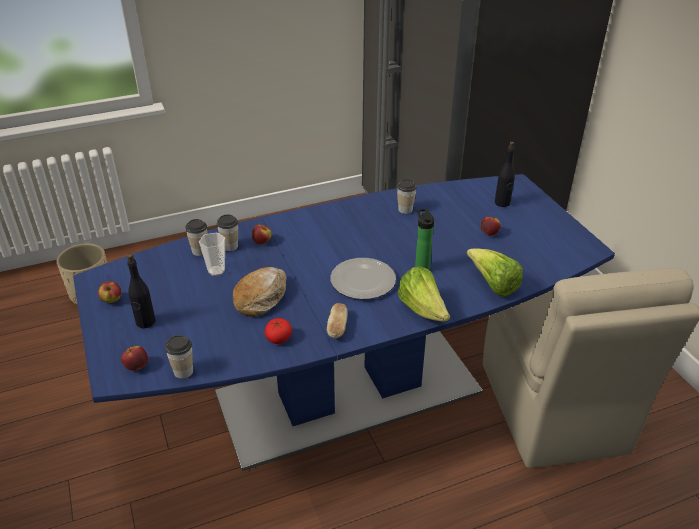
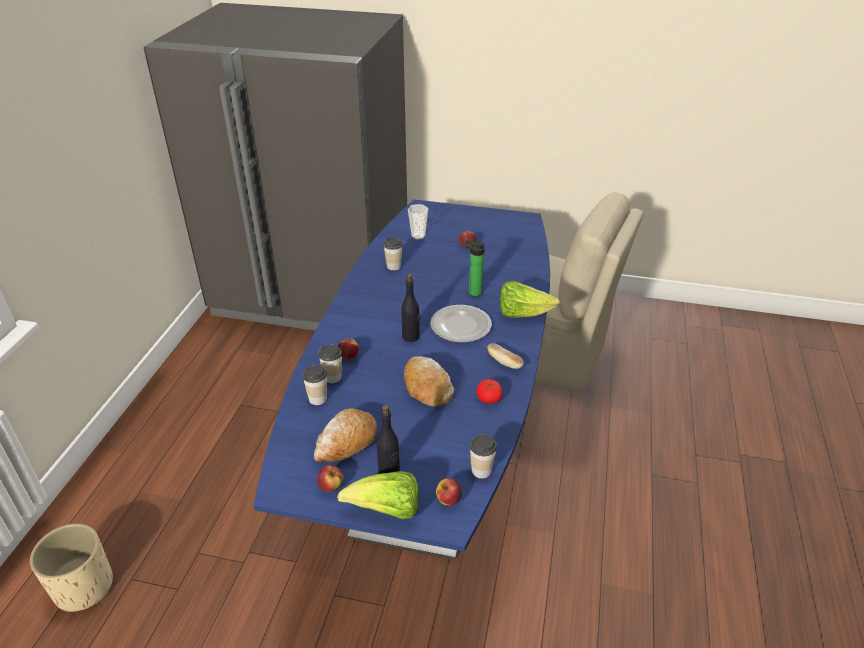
camera: 55 degrees left, 0 degrees up
(162, 286) = (346, 443): none -> bread
(216, 271) = (360, 399): cup -> cup (418, 236)
(493, 285) = (525, 272): lettuce -> lettuce (386, 511)
(502, 203) = (438, 224): black bottle -> black bottle (411, 336)

